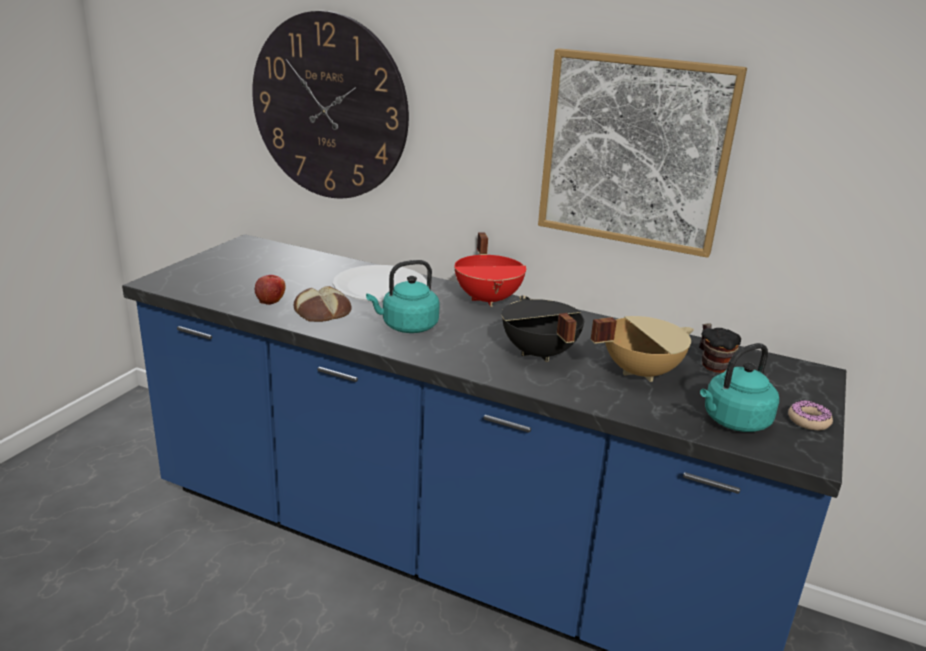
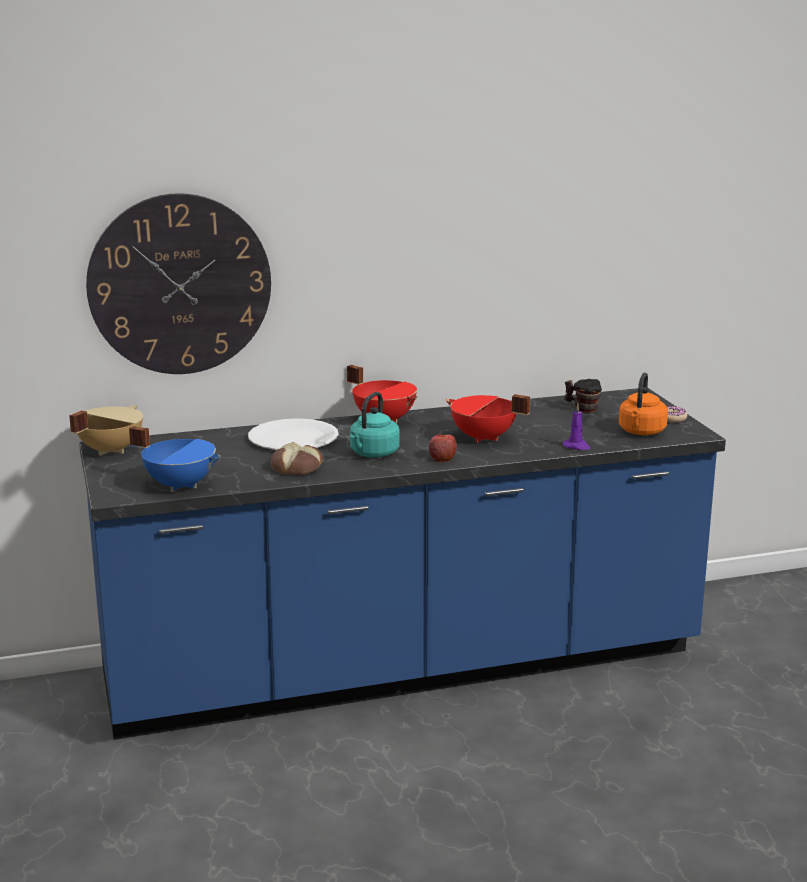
camera: 40 degrees left, 5 degrees down
(213, 291) = (180, 485): none -> blue cooking pot
(270, 300) = (239, 474): apple -> apple (442, 458)
(538, 353) = (483, 438): black cooking pot -> red cooking pot
(619, 405) = (577, 446): none -> purple candle
(635, 152) = (476, 264): picture -> none
(639, 371) = (554, 426): beige cooking pot -> beige cooking pot (109, 450)
(733, 421) = (641, 432): turquoise kettle -> orange kettle

